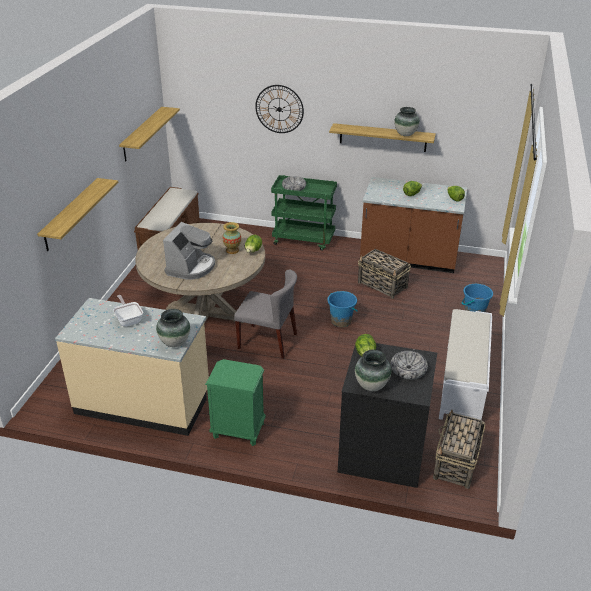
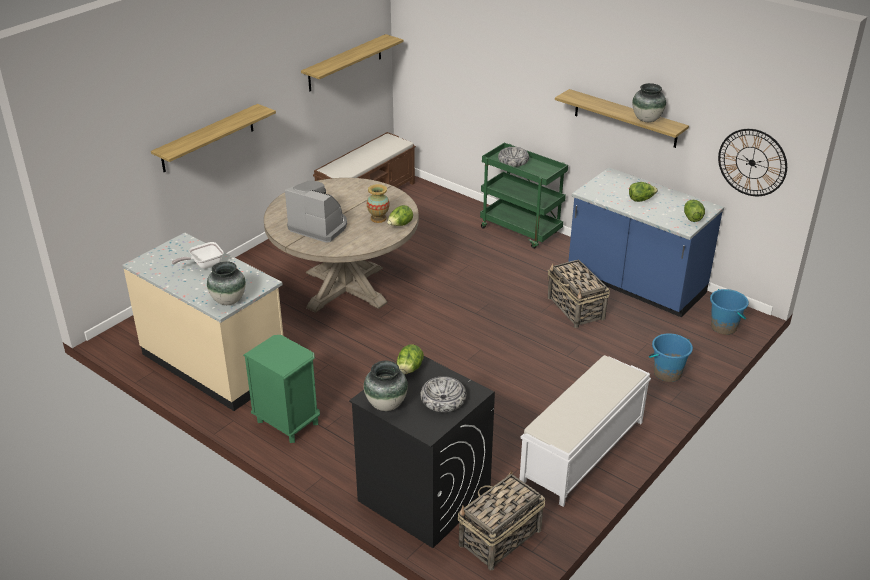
camera: 25 degrees right, 0 degrees up
(128, 319) = (204, 265): frying pan -> frying pan turned 120 degrees counterclockwise
(191, 267) = (319, 227): coffee machine -> coffee machine turned 105 degrees counterclockwise
(268, 341) = (391, 336): grey chair -> none
(279, 109) = (510, 60): wall clock -> wall clock (752, 162)
(341, 321) = (491, 337): blue bucket -> blue bucket (724, 327)
(408, 259) = (635, 285): brown counter -> blue counter

